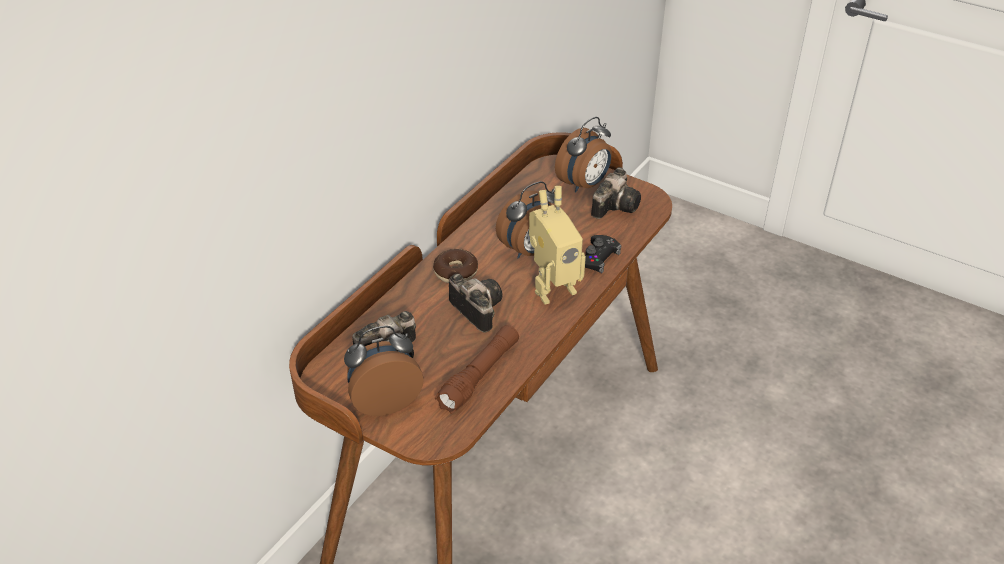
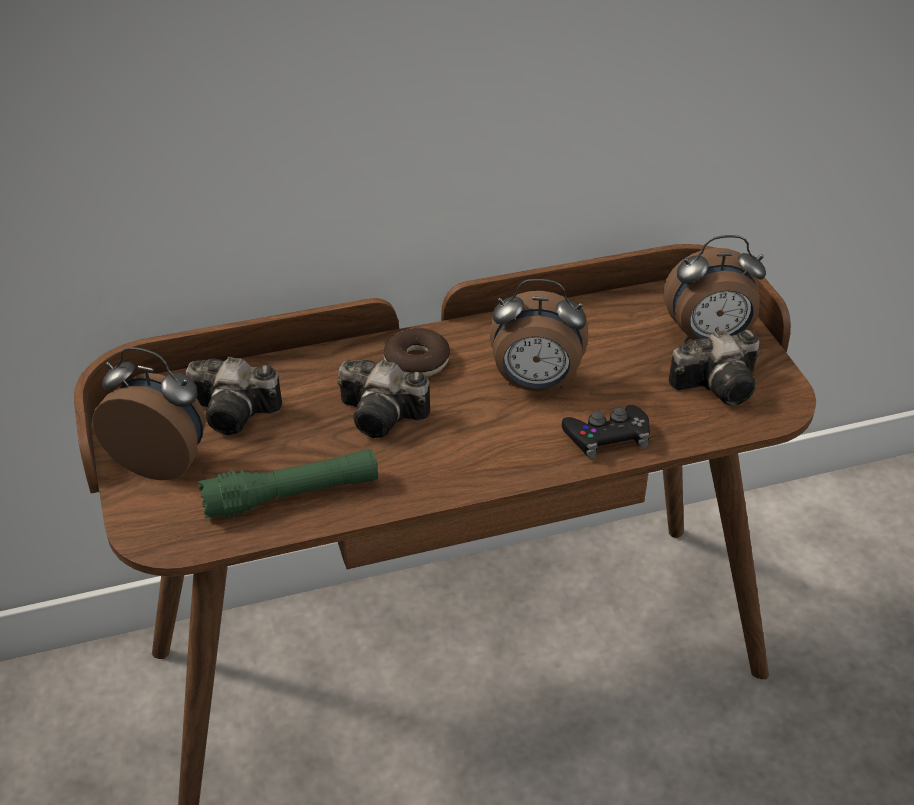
camera: 40 degrees right, 0 degrees up
(475, 309) = (385, 416): camera -> camera turned 105 degrees clockwise
(479, 376) = (292, 495): brown flashlight -> green flashlight
(552, 288) = (505, 443): toy robot -> none

